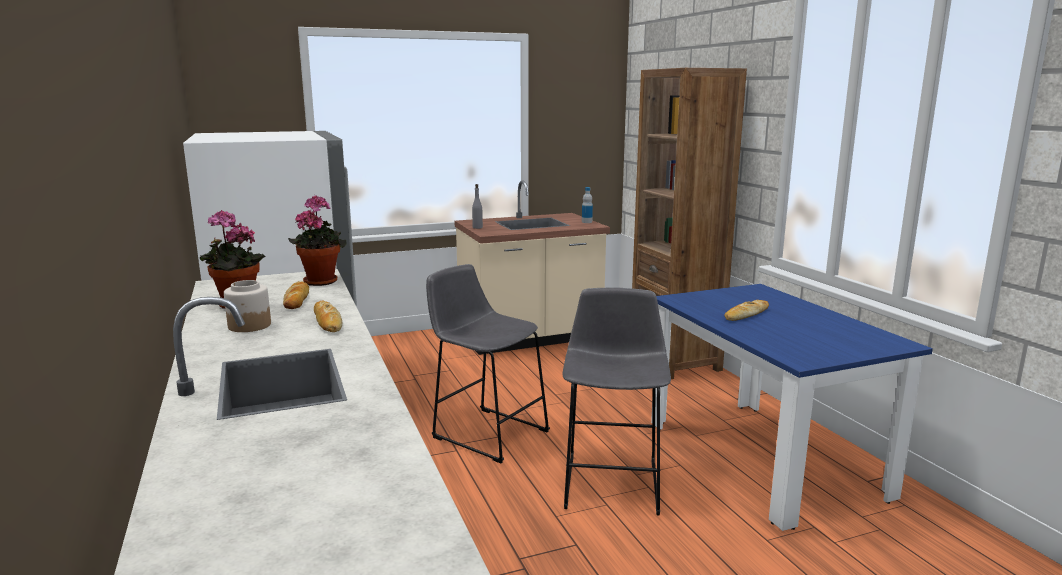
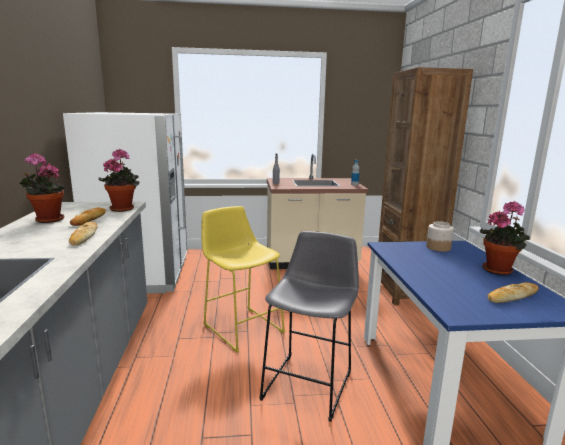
camera: 15 degrees right, 0 degrees up
(249, 326) = (32, 234): jar -> jar (438, 247)
(486, 432) = (241, 326): grey stool -> yellow stool
(746, 314) = (434, 265): bread -> bread (512, 296)
(816, 312) = (499, 270): none -> potted plant

